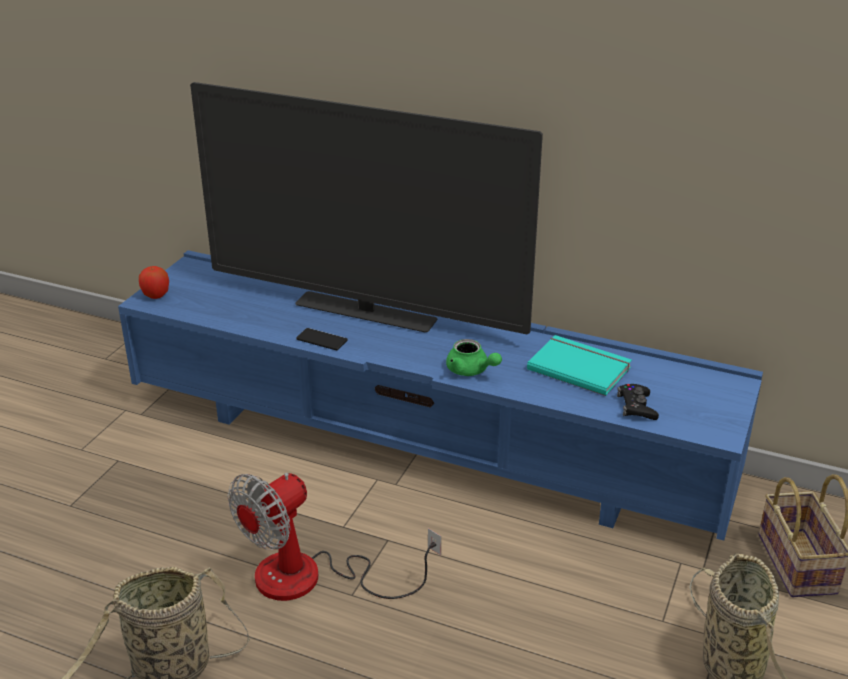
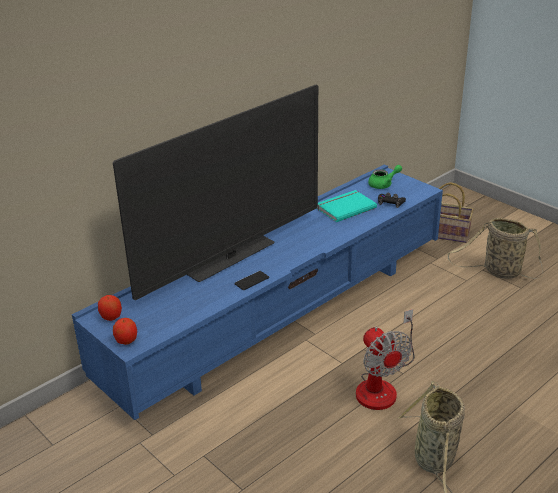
camera: 65 degrees left, 0 degrees up
(196, 274) = (111, 317): none -> apple
(471, 371) = (325, 239): green teapot -> green teapot (383, 184)

